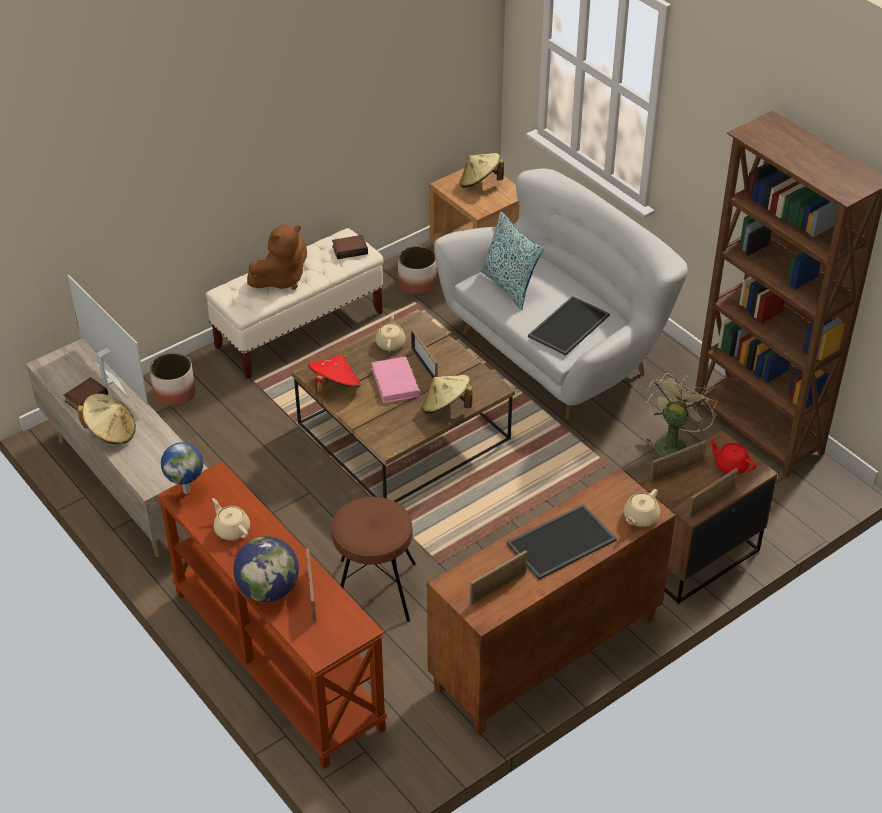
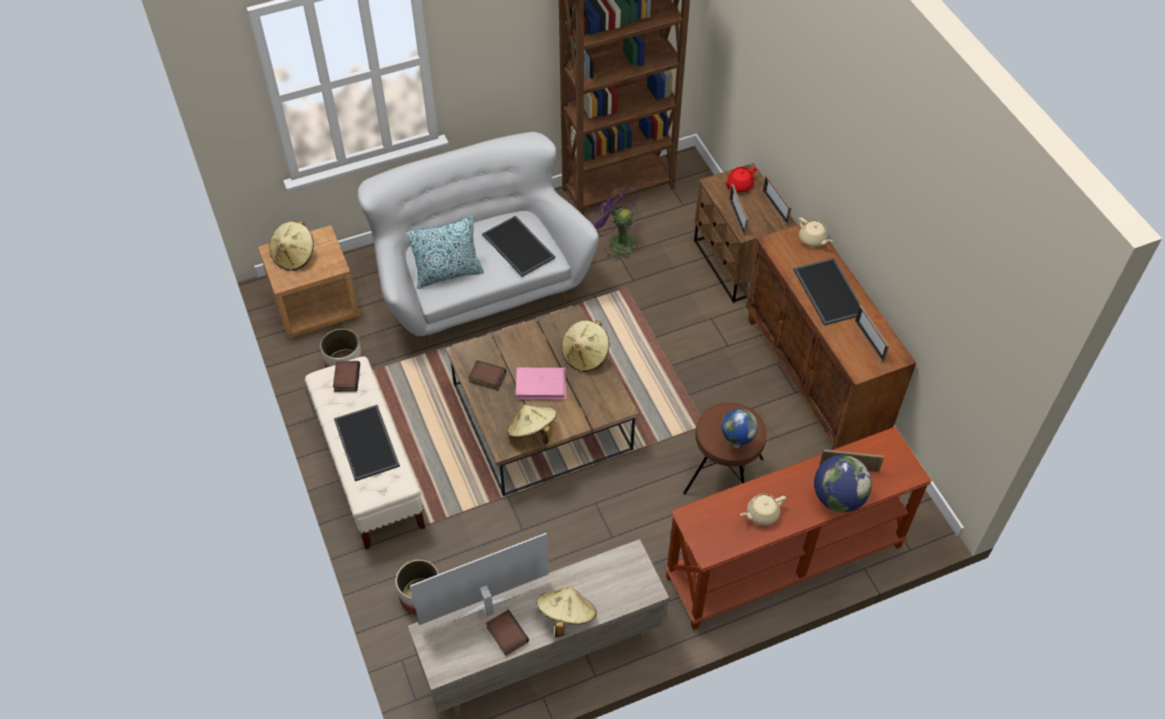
camera: 75 degrees left, 10 degrees up
(187, 490) = (704, 543): globe -> globe (735, 445)
(281, 279) = (368, 443): brown plush toy -> tray
(334, 388) = (532, 432): red hat -> beige hat
(391, 343) = (486, 378): beige teapot -> book
(424, 365) = (526, 359): picture frame -> none
(672, 443) = (616, 242): beige fan -> purple fan

